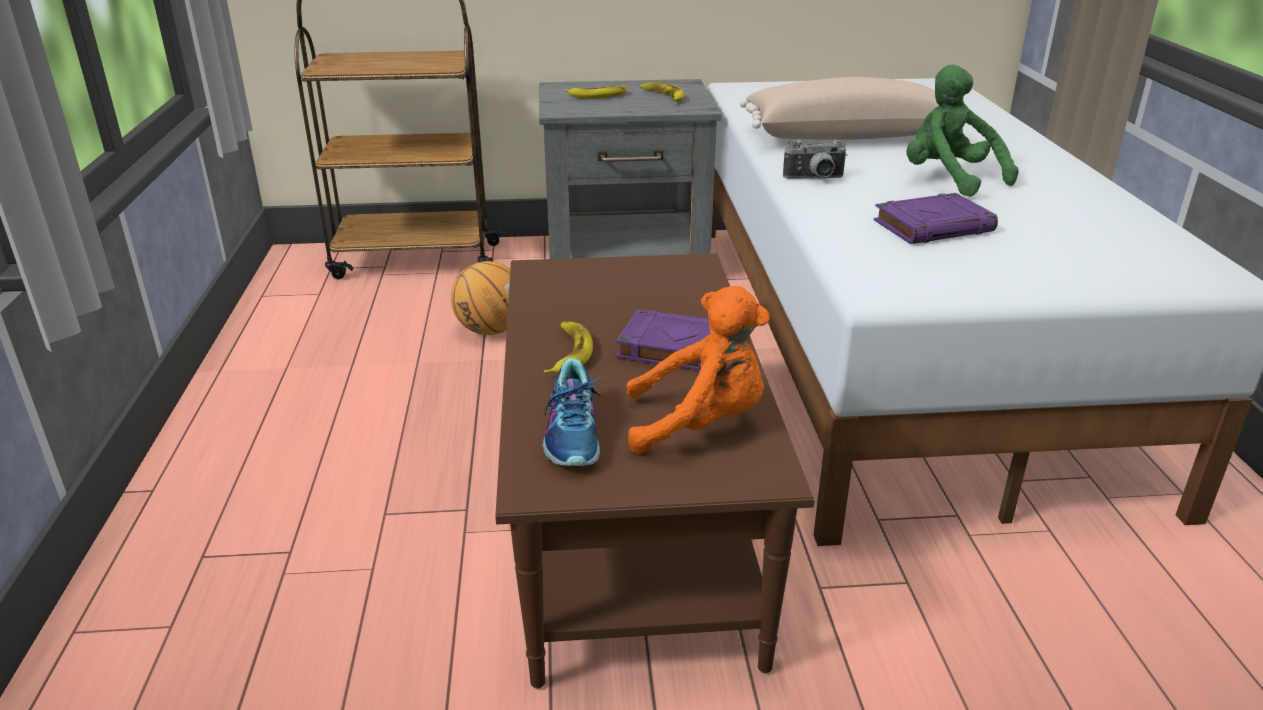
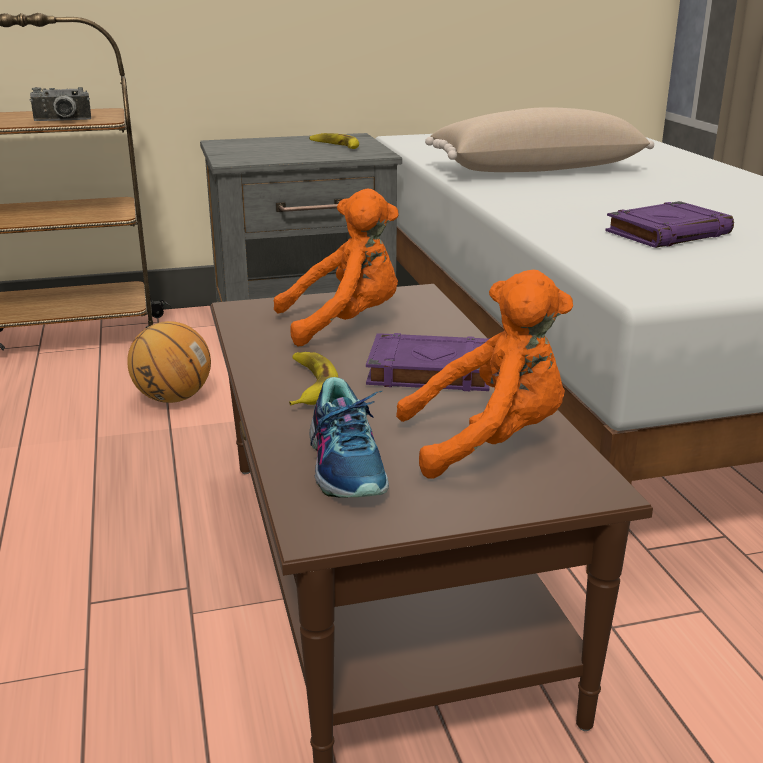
camera: 10 degrees left, 5 degrees down
(598, 95) = (268, 147): banana -> none
(620, 292) = (345, 324): none -> orange plush toy
(815, 179) = (525, 202): camera -> camera (62, 121)
(949, 179) = (657, 197): green plush toy -> none

